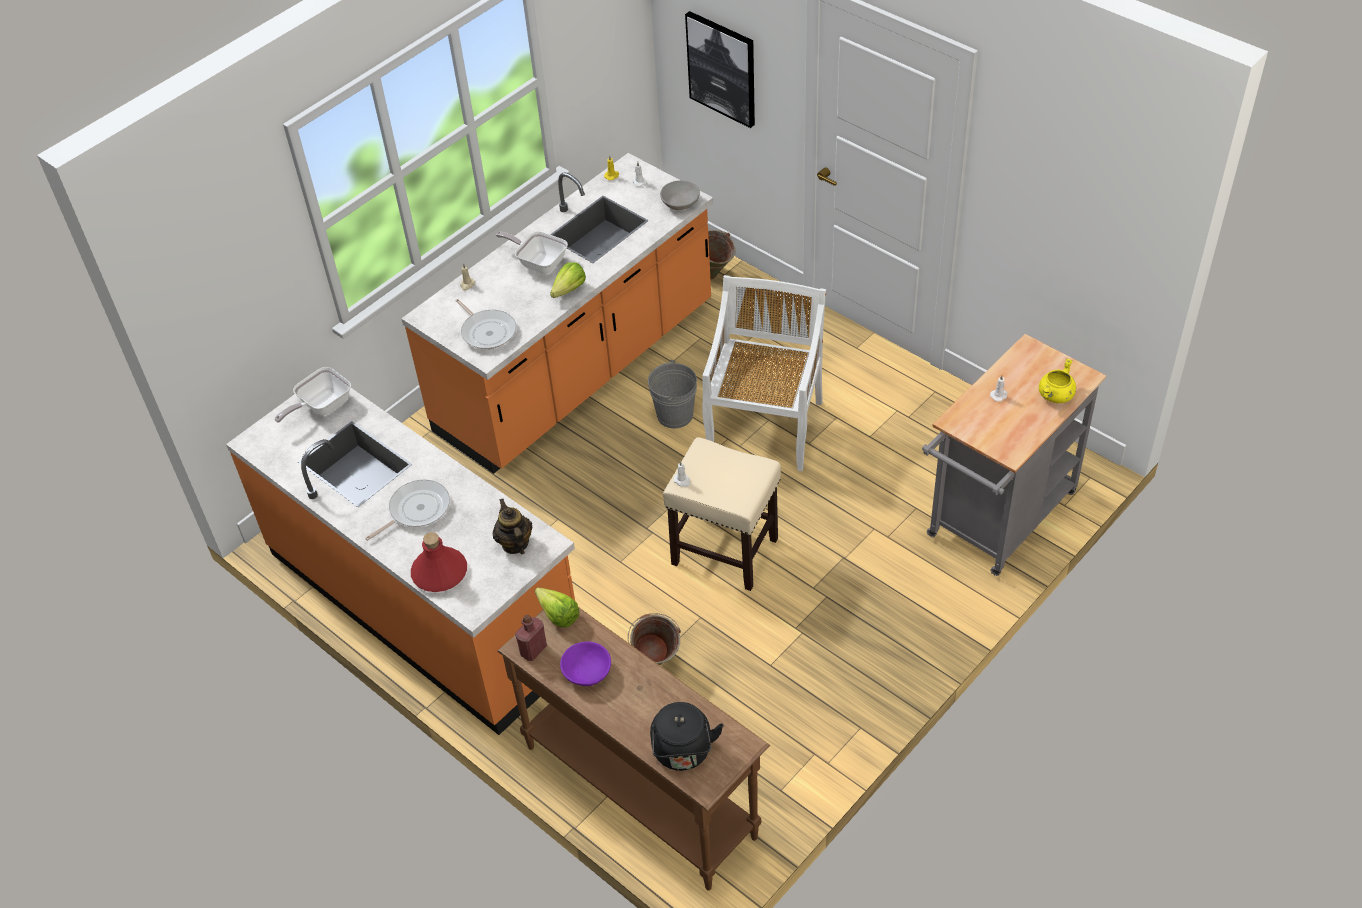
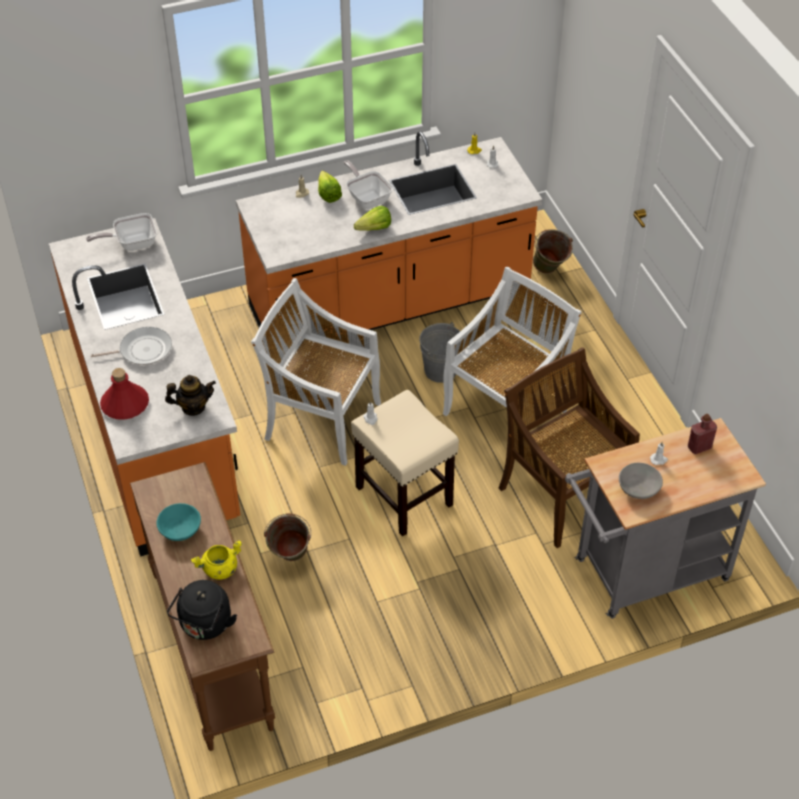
camera: 25 degrees right, 0 degrees up
(487, 331) = (290, 236): frying pan -> none
(514, 543) = (193, 407): teapot -> teapot turned 75 degrees clockwise
(533, 650) = (154, 494): red bottle -> red bottle (699, 447)
(556, 612) = (191, 474): lettuce -> lettuce (328, 192)
(587, 672) = (180, 530): purple bowl -> turquoise bowl
(590, 514) = (321, 420): none -> white chair
(680, 204) = (511, 194): grey bowl -> grey bowl (638, 489)
(722, 68) = (595, 91): picture -> none
(872, 482) = (562, 494): none -> brown chair
(1055, 396) = (707, 481): yellow cooking pot -> yellow cooking pot (220, 569)

